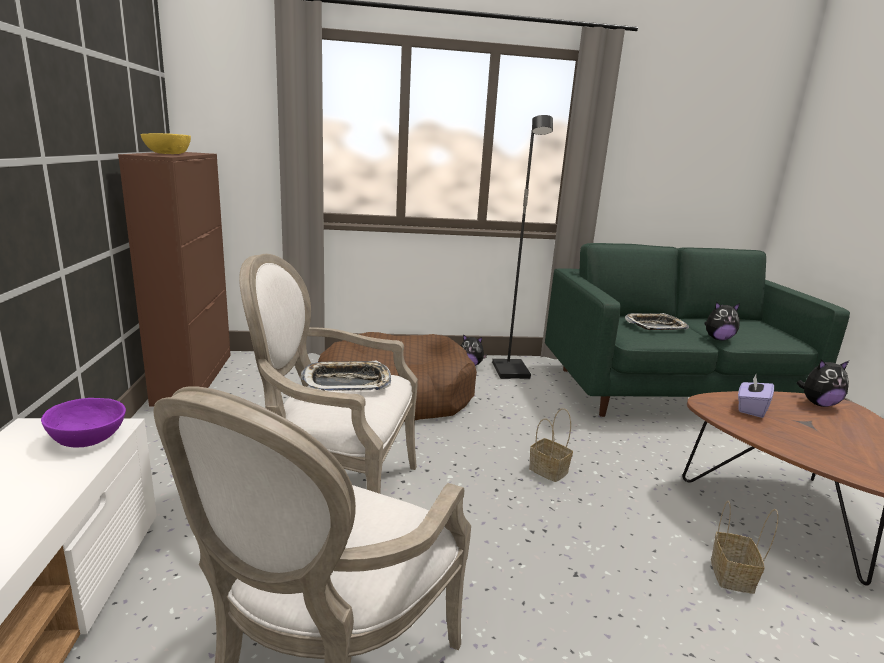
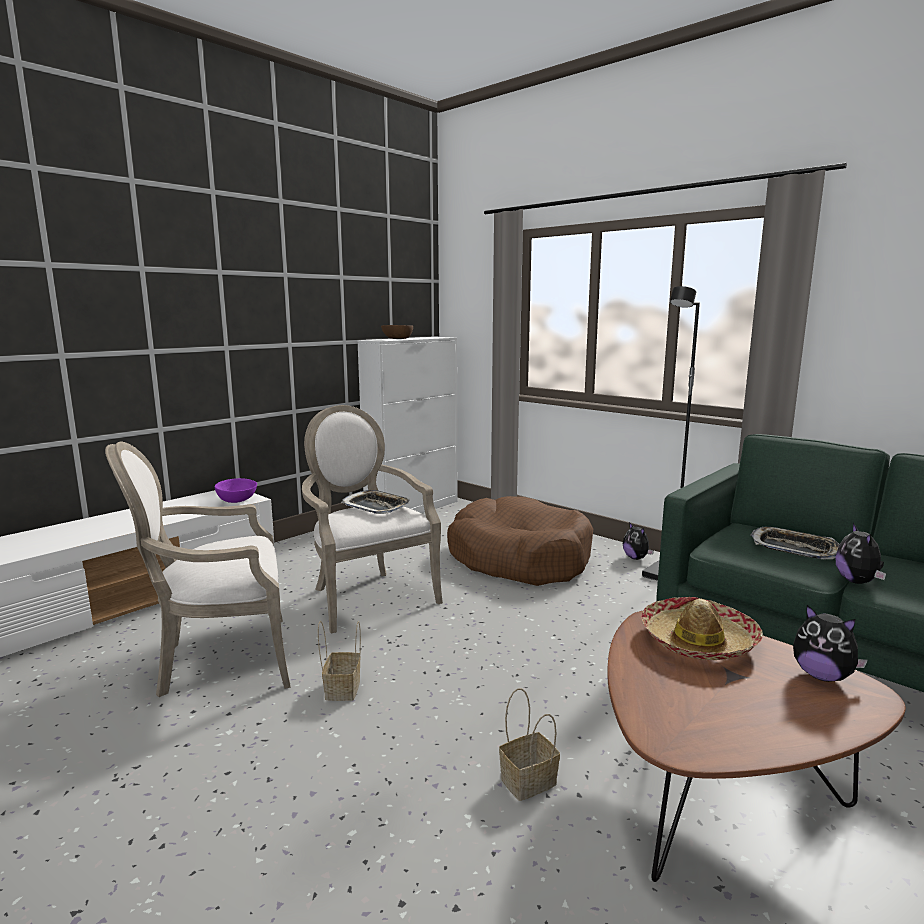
camera: 50 degrees right, 5 degrees down
(168, 154) = (398, 339): yellow bowl -> brown bowl
(194, 377) = (413, 509): brown cabinet -> white cabinet
(547, 470) = (532, 647): basket -> basket (342, 688)
(718, 339) = (857, 582): plush toy -> plush toy turned 45 degrees clockwise
(751, 408) = (698, 641): purple tissue box -> hat

